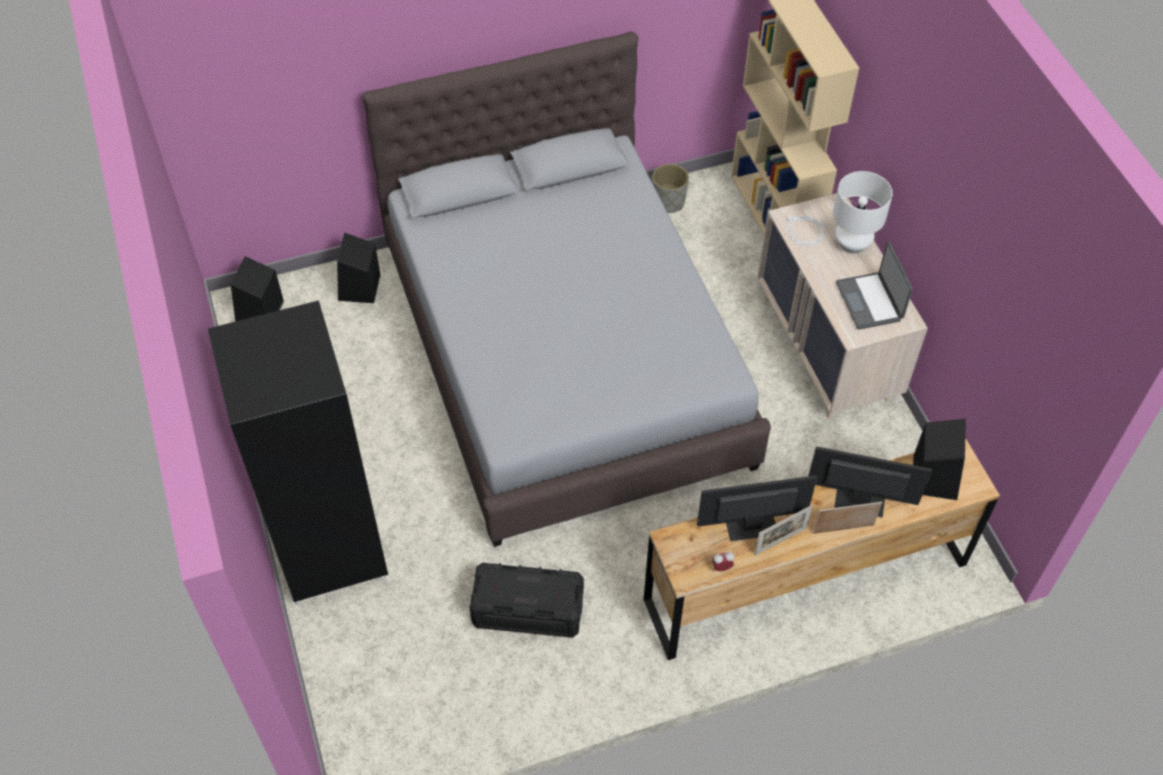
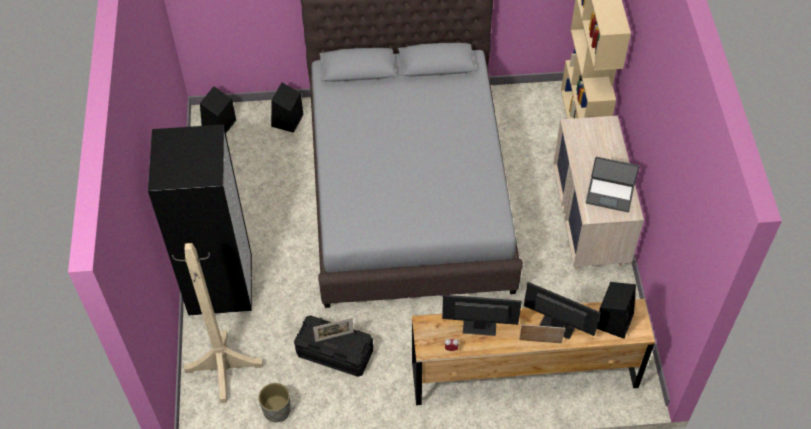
camera: 15 degrees right, 0 degrees up
(369, 668) = (224, 367): none -> beige clothes rack
(668, 202) = (511, 101): grey planter -> grey planter (276, 410)
(780, 541) = (495, 340): picture frame -> picture frame (334, 336)
(833, 238) = (599, 146): white table lamp -> none
(870, 301) = (610, 194): laptop -> laptop turned 75 degrees counterclockwise

